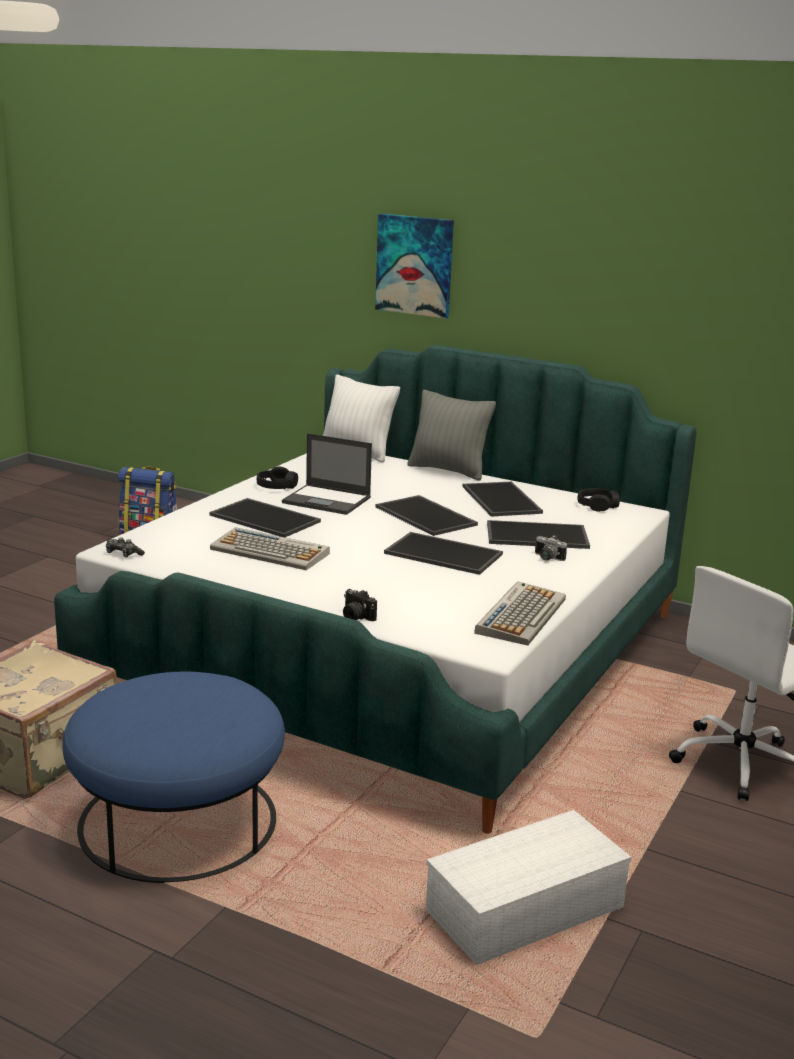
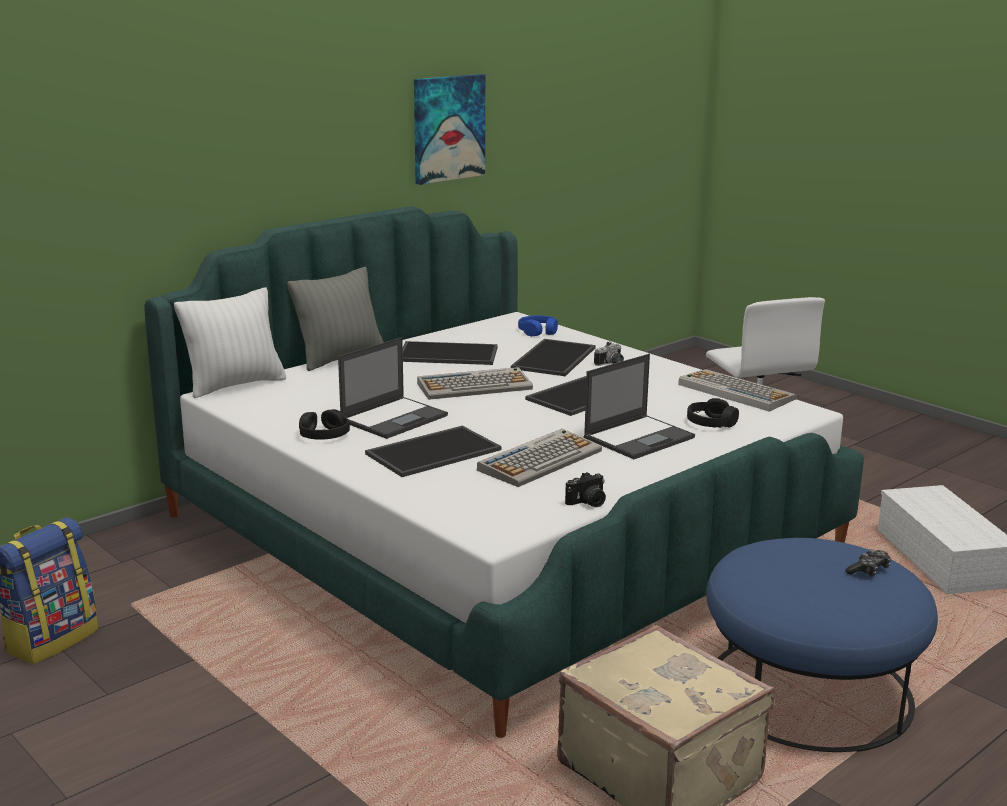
camera: 70 degrees left, 0 degrees up
(123, 554) = (510, 532): game controller -> game controller (869, 570)
(350, 582) = (639, 437): none -> laptop
(356, 617) = (726, 446): camera -> camera (588, 503)
(415, 265) = (220, 142): picture -> picture (448, 128)
(427, 516) = (475, 386): tray -> keyboard
(597, 505) = (489, 328): black headphones -> black headphones (711, 423)
(611, 523) = (538, 331): none -> blue headphones

